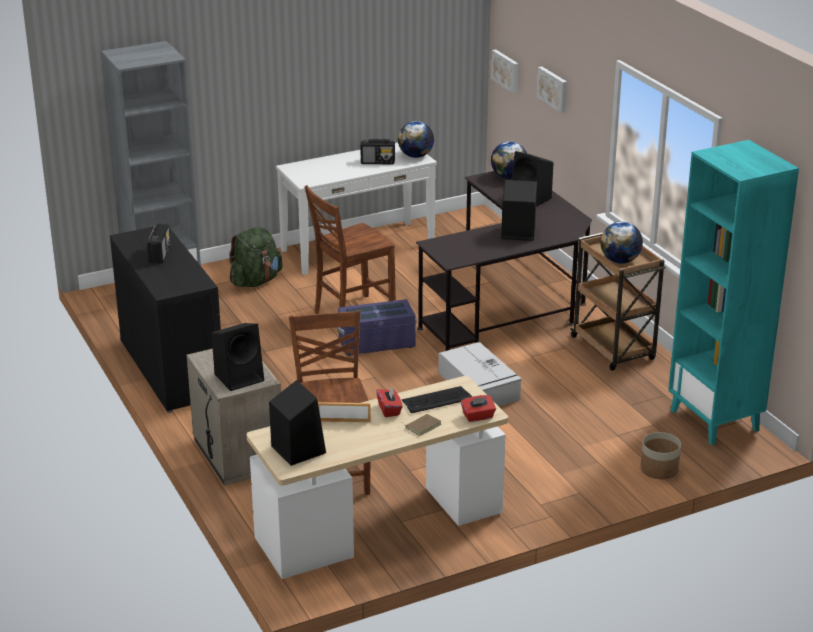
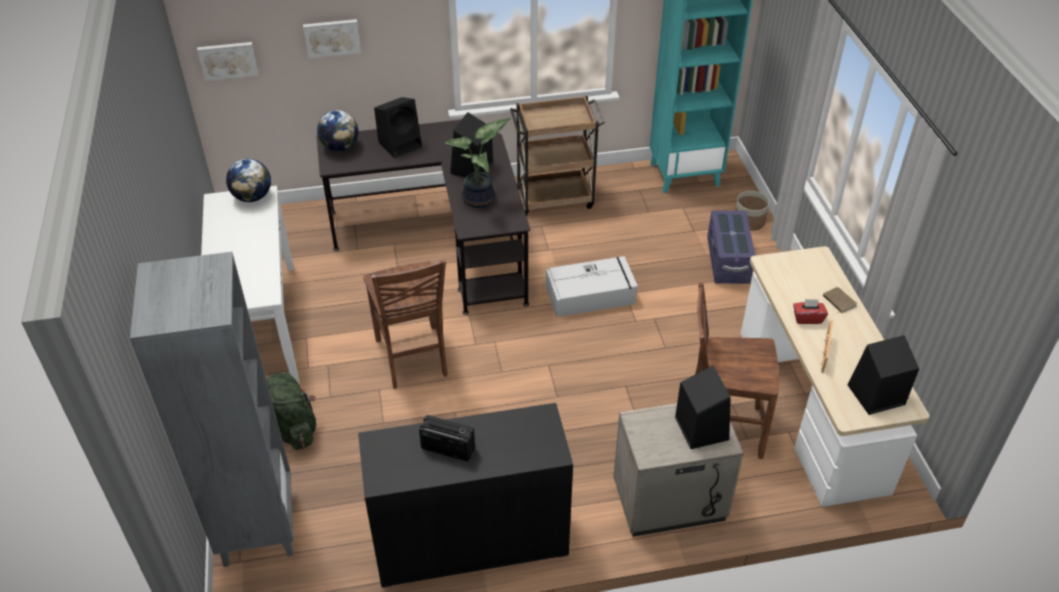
camera: 75 degrees left, 15 degrees up
(376, 344) = (483, 351): purple storage box -> purple storage box (727, 261)
(378, 162) = (249, 228): radio -> none
(437, 400) = (794, 284): keyboard -> none
(475, 243) = (481, 199): none -> potted plant
(478, 416) = (825, 264): red tissue box -> none
(619, 261) = (567, 121): globe -> none

